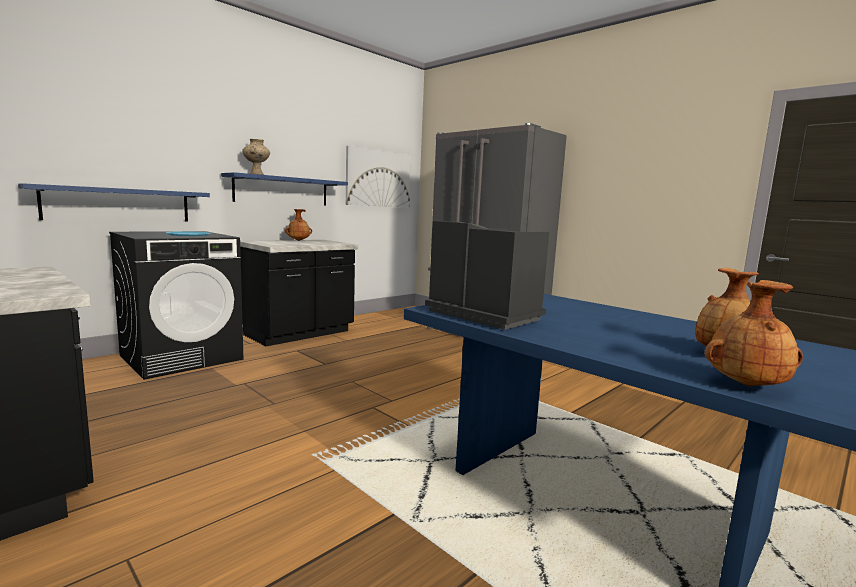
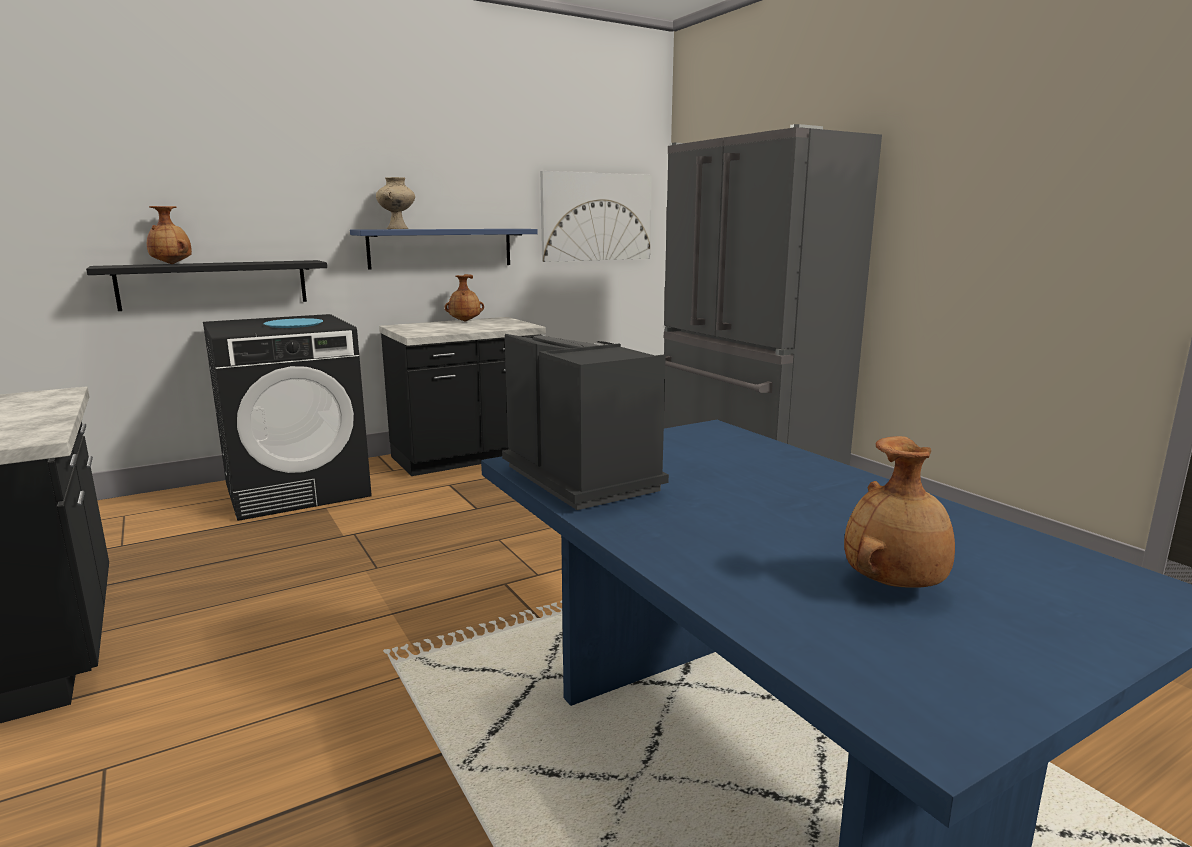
camera: 15 degrees right, 5 degrees up
(119, 204) = (214, 284): blue shelf -> black shelf
(745, 385) = (840, 652): brown vase -> brown vase (172, 264)

